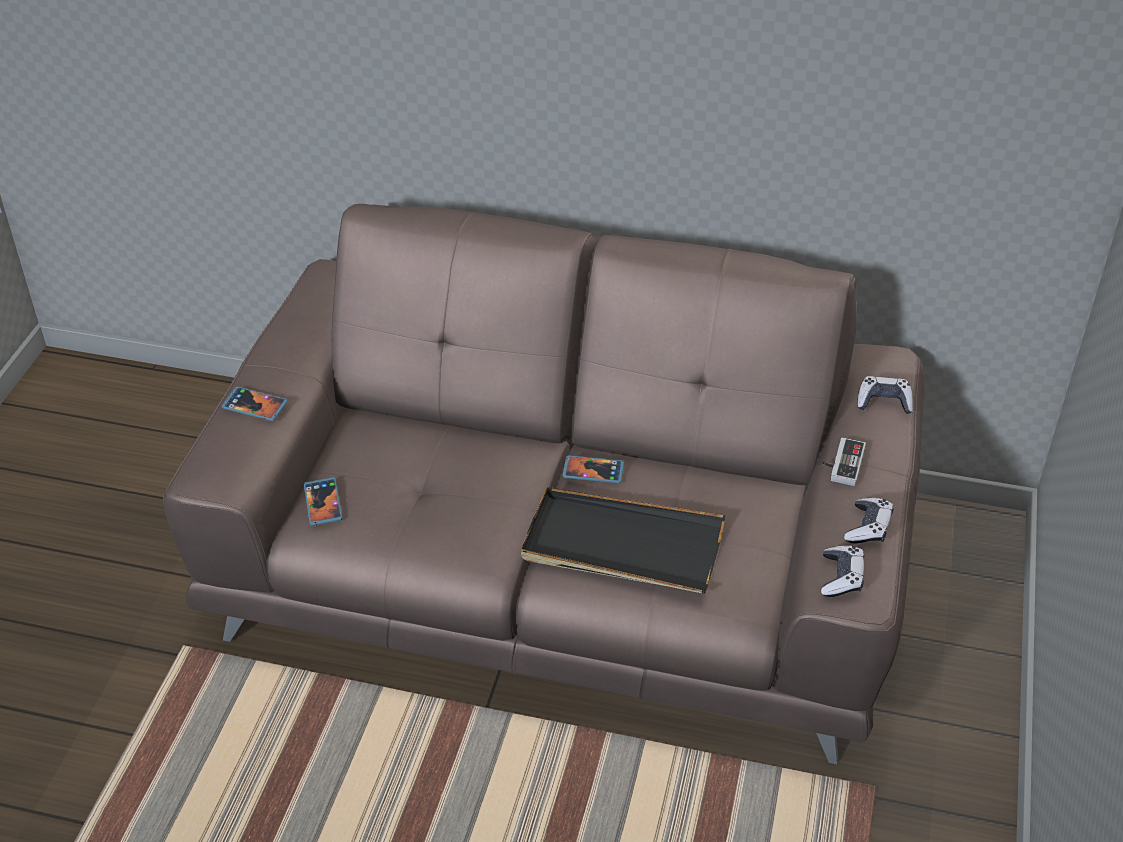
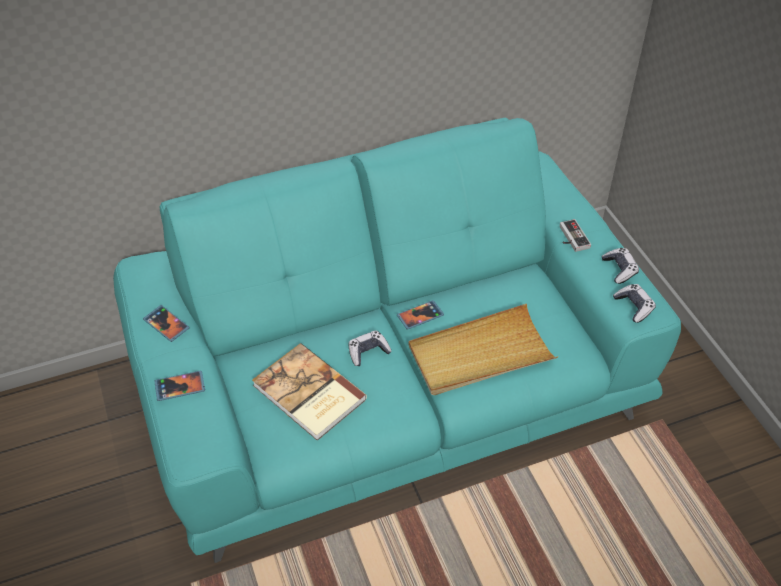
camera: 35 degrees left, 5 degrees up
(323, 503) = (270, 429): phone -> phone (166, 324)
(393, 489) = (308, 394): none -> book
(563, 570) = (391, 390): brown sofa -> turquoise sofa
(622, 546) = (480, 354): black tray -> beige tray
(884, 402) = (558, 190): game controller -> game controller (368, 352)

